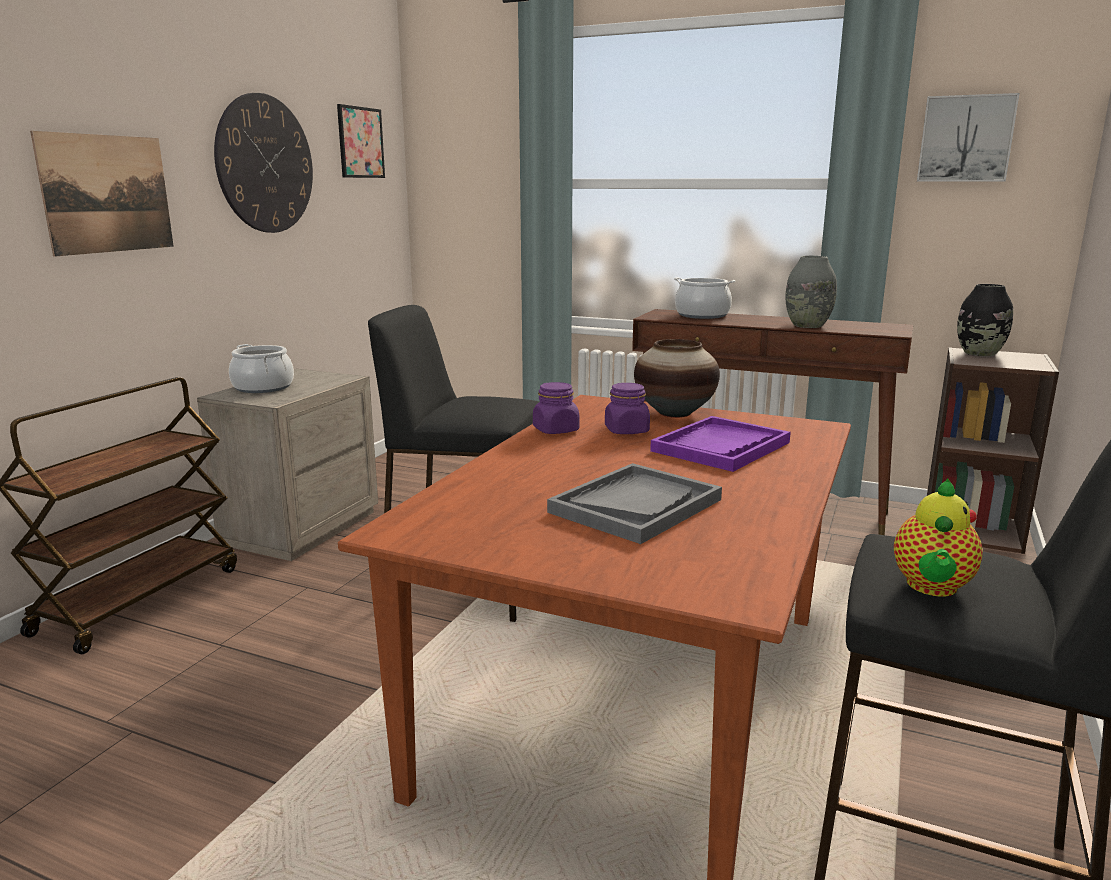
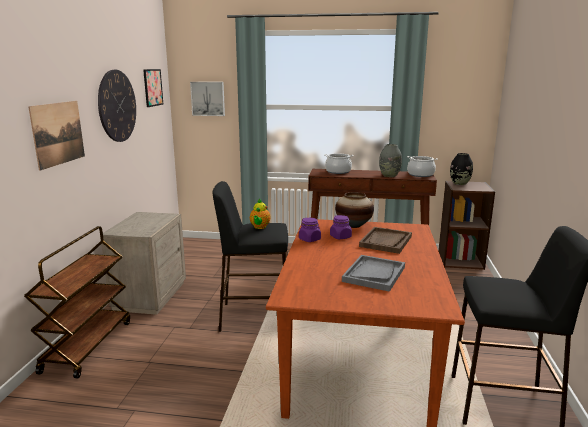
camera: 15 degrees left, 0 degrees up
(263, 387) = (131, 225): cooking pot -> cooking pot (420, 174)
(721, 447) = (386, 241): purple tray -> brown tray
(931, 587) = (502, 296): teapot -> teapot (259, 227)
(966, 139) = (448, 89): picture -> picture (208, 98)

